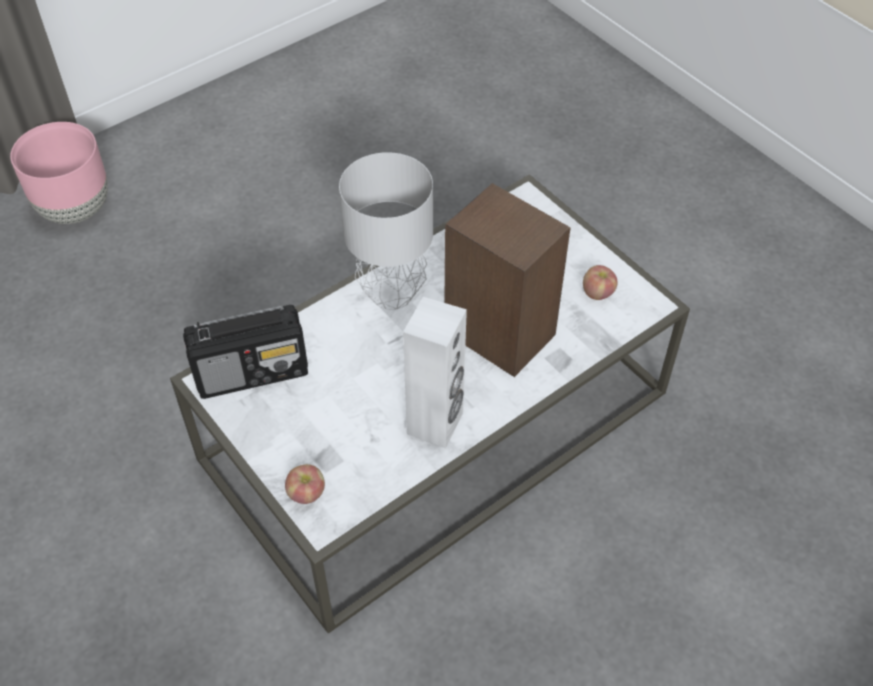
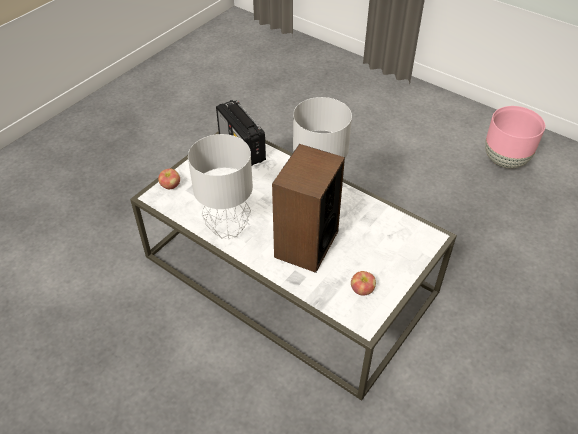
camera: 75 degrees right, 5 degrees down
(75, 209) = (375, 93): pink planter -> pink planter (505, 160)
(436, 423) = (228, 228): white speaker -> grey table lamp

